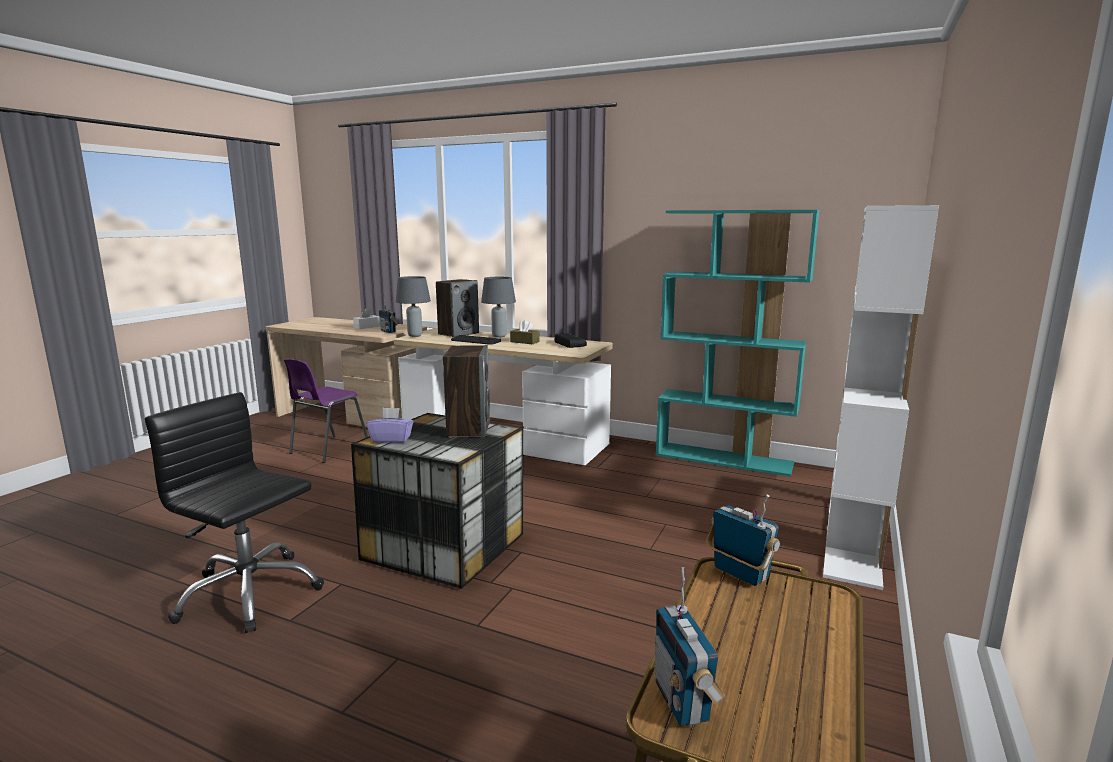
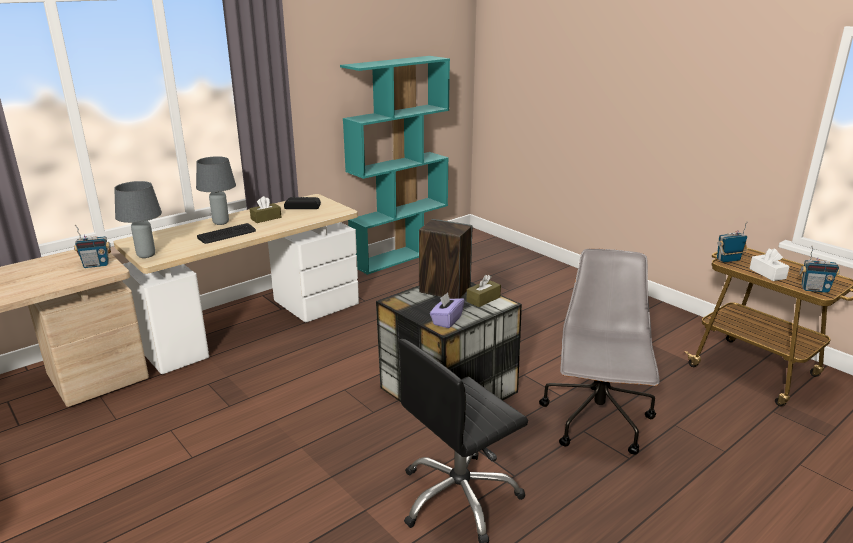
camera: 65 degrees left, 10 degrees up
(328, 450) = (140, 431): purple chair -> none
(367, 327) = (36, 273): white tissue box -> white tissue box (767, 273)
(424, 668) = (597, 422): none -> grey office chair
(457, 446) = (483, 299): none -> brown tissue box
(458, 333) = (174, 236): speaker -> none
(854, 540) = (536, 262): white bookcase -> none

